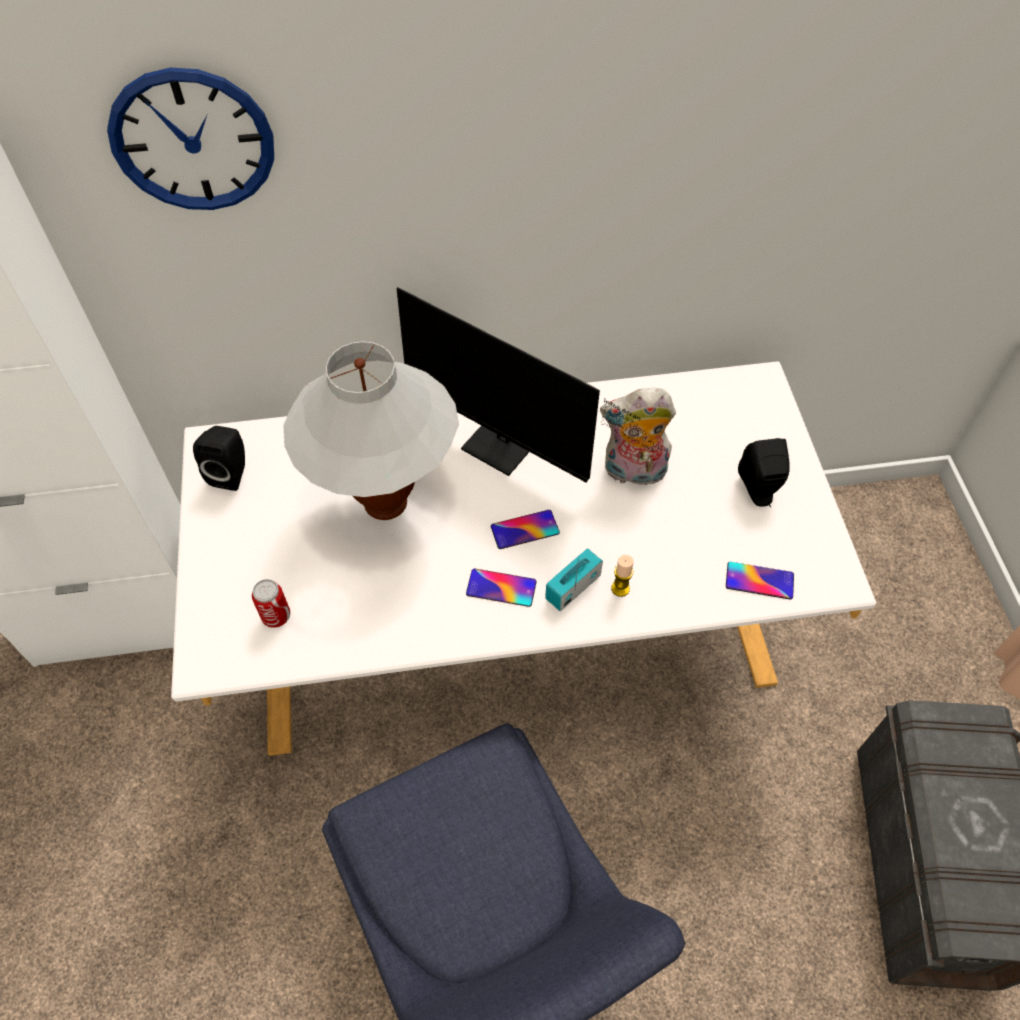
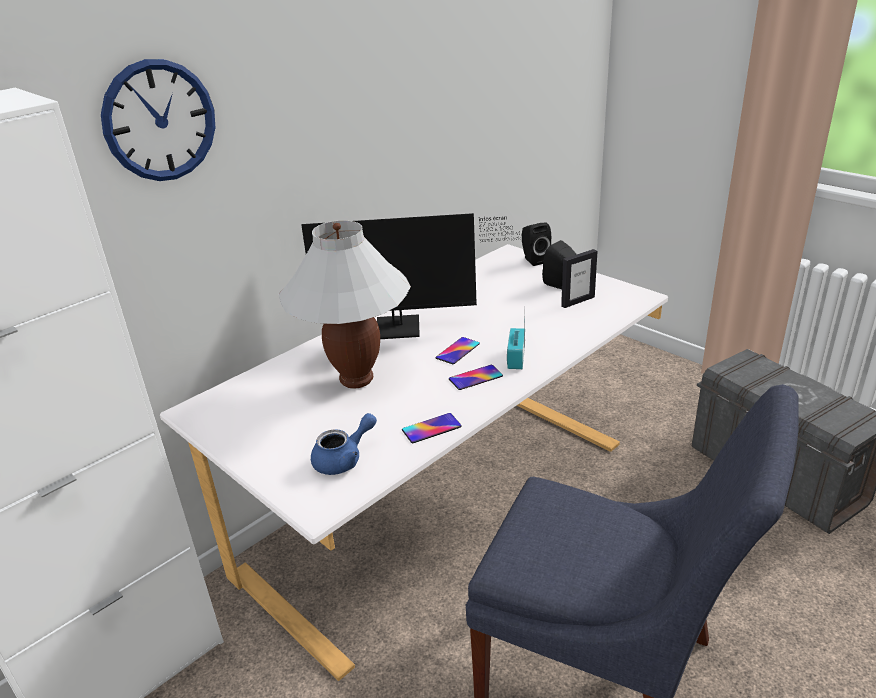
camera: 35 degrees left, 25 degrees down
(231, 473) = (225, 415): black speaker -> black speaker (534, 260)
(276, 616) = (344, 459): can -> blue teapot
(620, 588) = (542, 347): candle -> none
(633, 473) = (488, 306): plush toy -> none
(746, 536) = (577, 301): none -> picture frame
(759, 581) = (606, 312): phone -> phone (431, 428)

